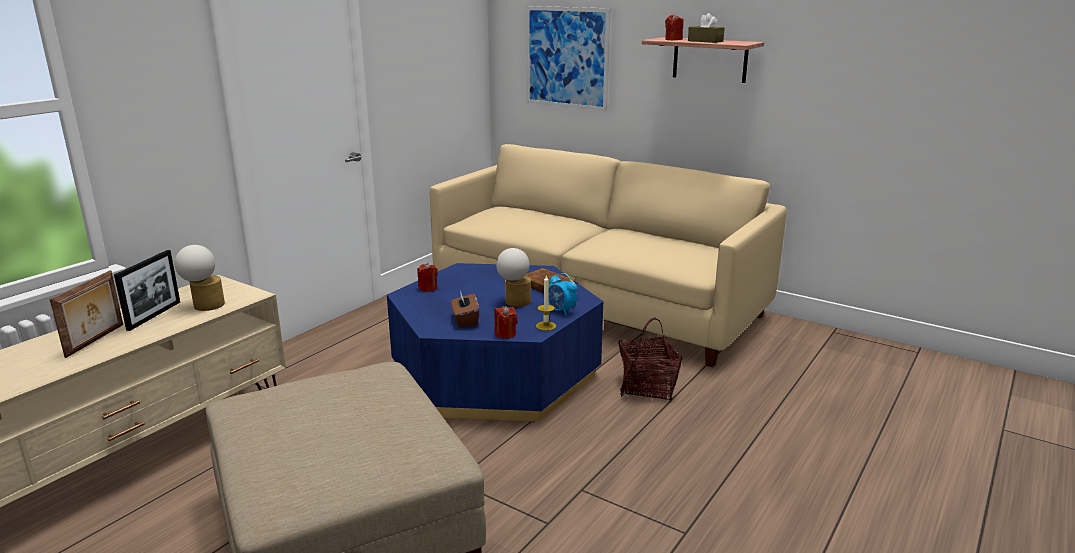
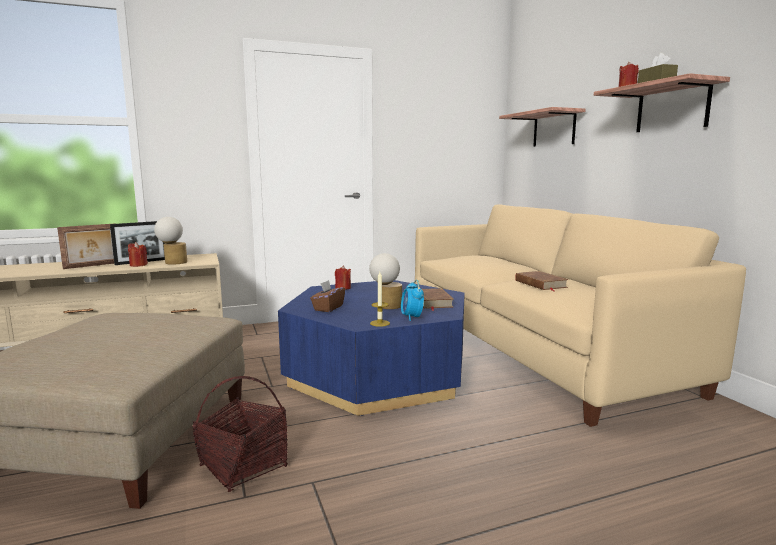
camera: 35 degrees right, 10 degrees down
(505, 334) = (338, 321): red candle -> red candle (138, 265)
(566, 58) = (554, 129): picture -> shelf
(627, 245) = (540, 284): none -> brown book
(647, 387) = (494, 422): basket -> basket (244, 466)

